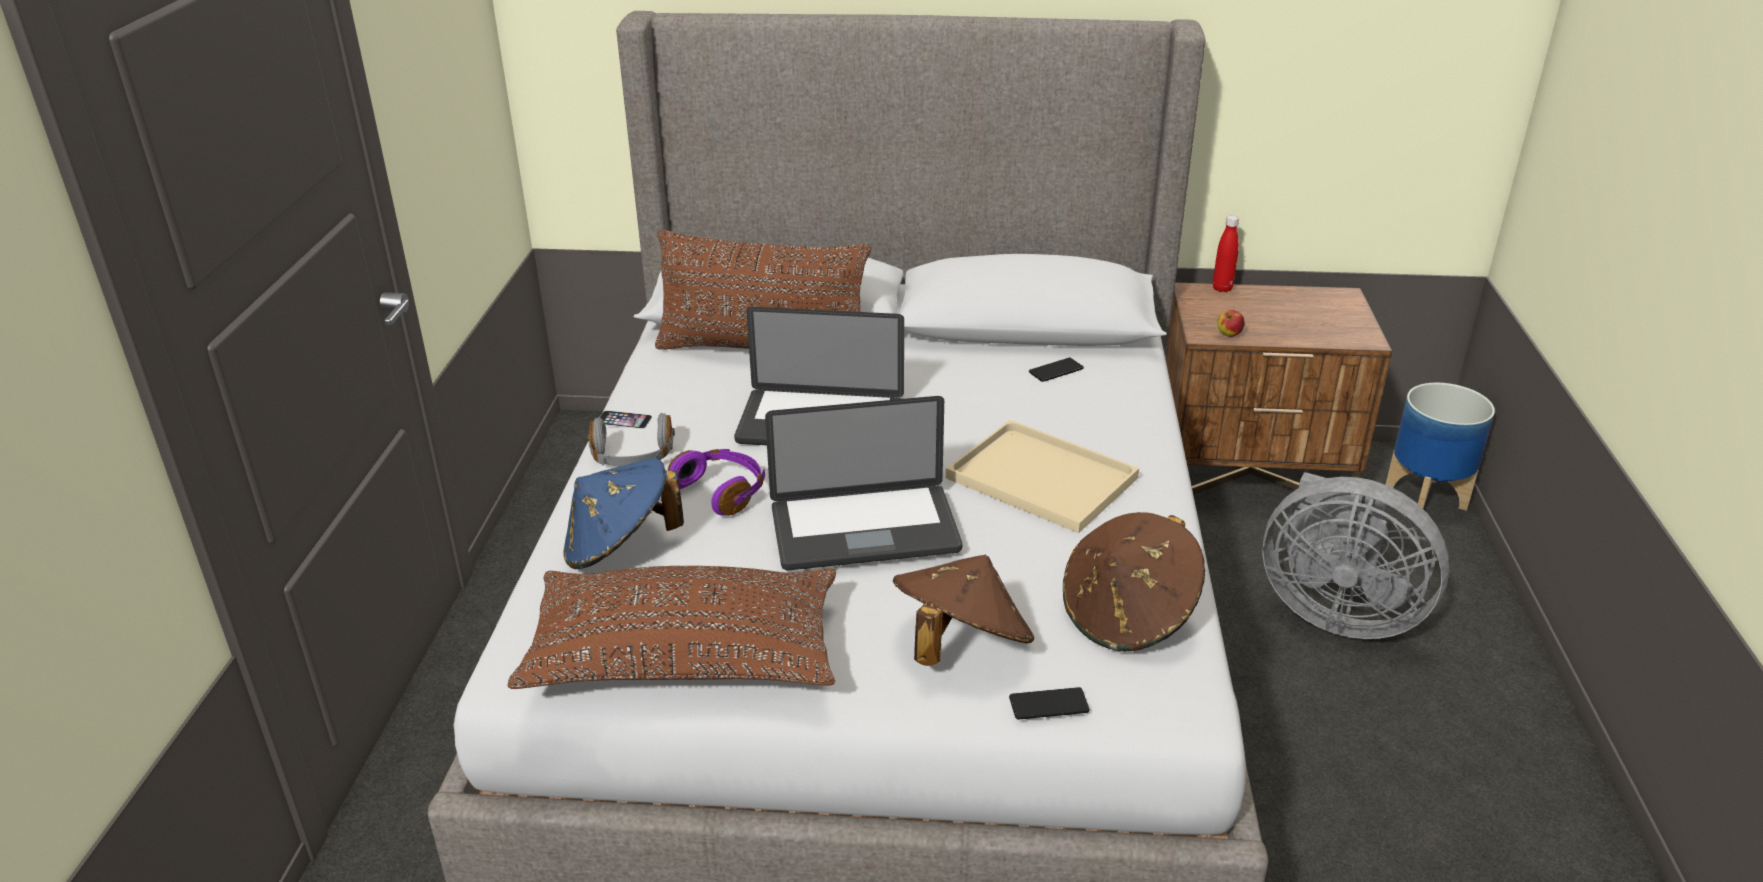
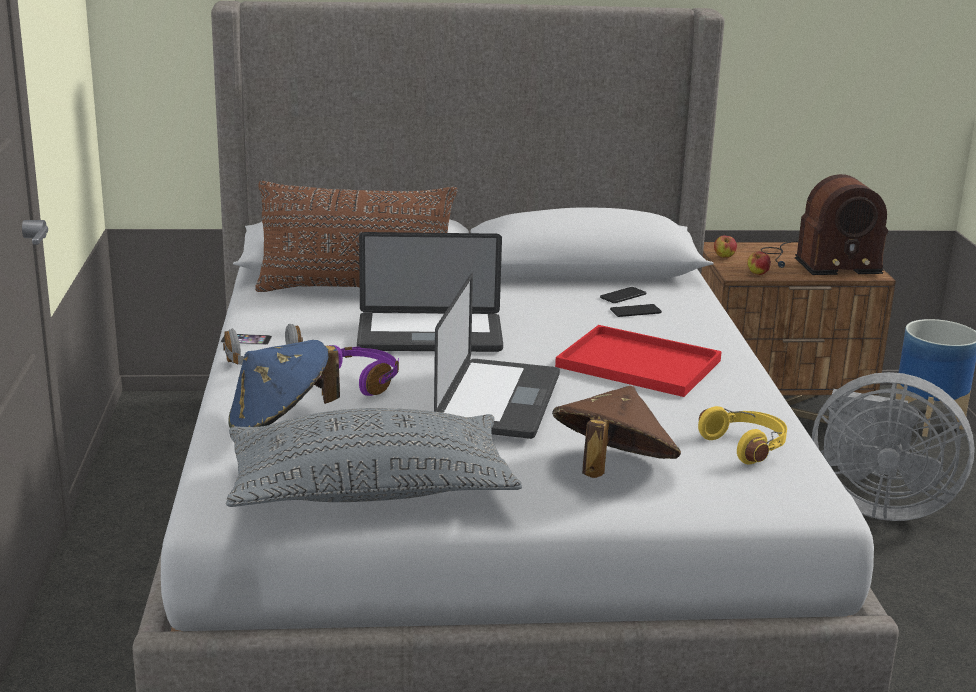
camera: 10 degrees left, 10 degrees down
(685, 657) = (370, 490): brown pillow -> grey pillow
(864, 530) = (499, 401): laptop -> laptop turned 60 degrees counterclockwise
(1037, 477) = (635, 363): beige tray -> red tray
(1049, 704) = (702, 503): phone -> phone (635, 311)
(1128, 615) = (746, 446): brown hat -> yellow headphones
(1197, 307) = (724, 257): none -> apple
(1222, 288) = (740, 245): red bottle -> none
(1306, 319) = (818, 262): none -> radio

